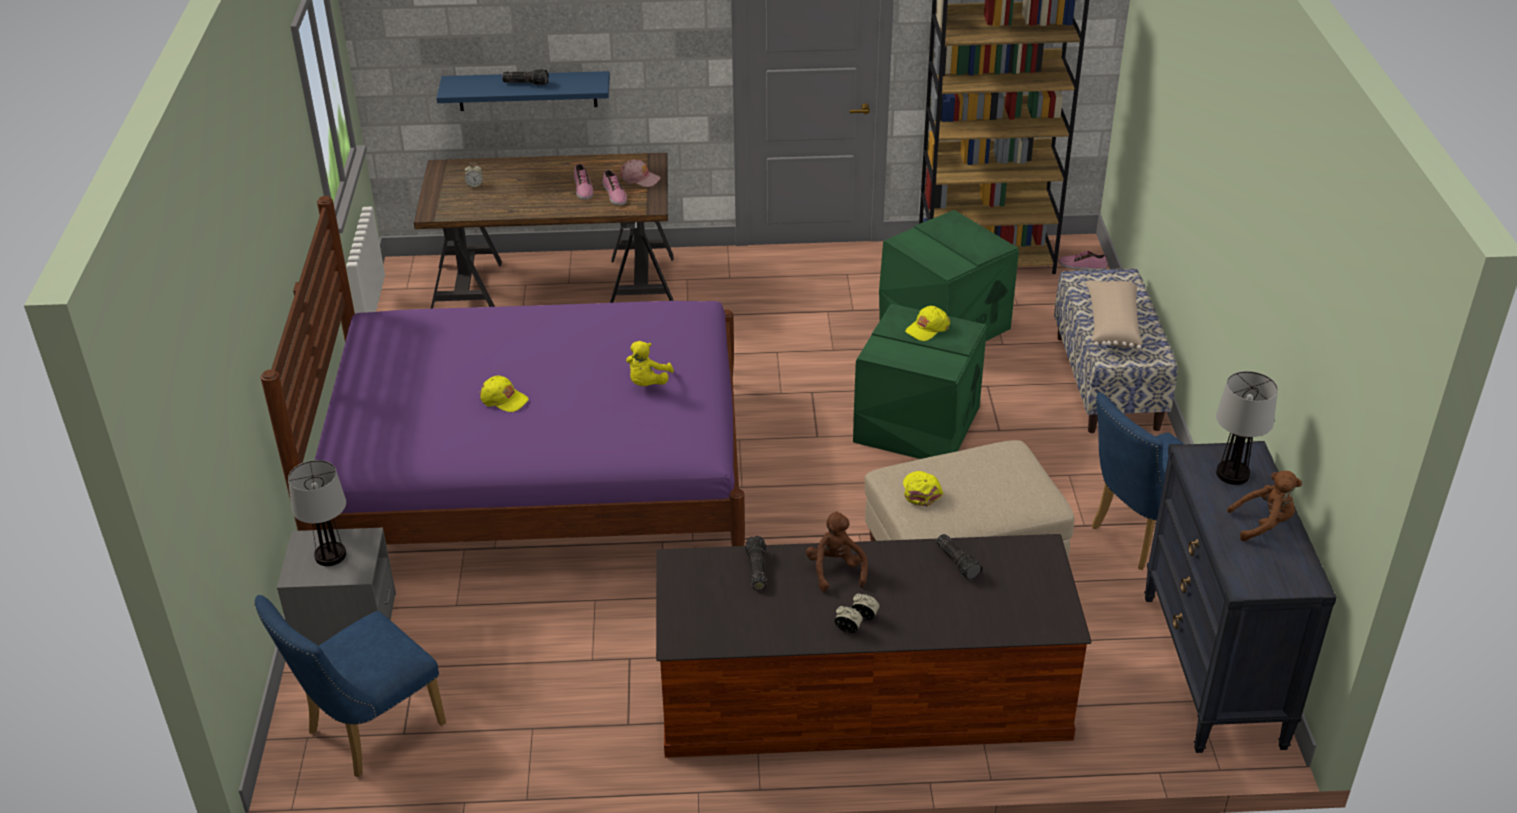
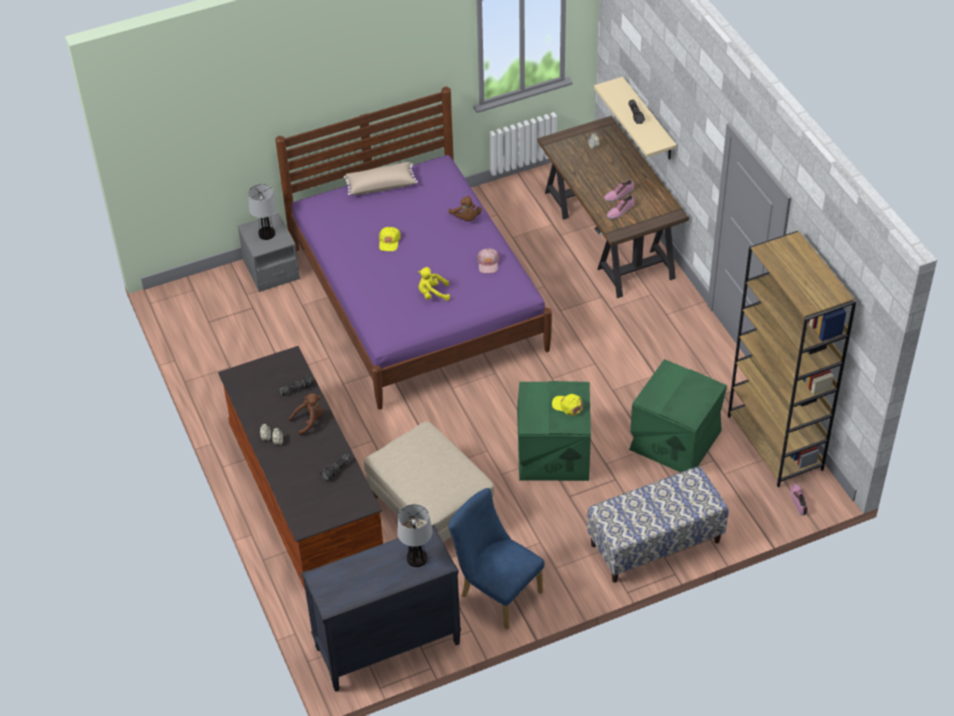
camera: 70 degrees right, 10 degrees up
(366, 731) = (205, 308): blue chair -> none
(527, 91) = (648, 120): blue shelf -> beige shelf
(639, 178) = (646, 215): pink cap -> pink cap (488, 263)
(921, 491) = (413, 447): yellow cap -> none
(1111, 325) = (645, 506): beige pillow -> beige pillow (381, 185)
(1263, 524) = (375, 579): brown plush toy -> brown plush toy (466, 218)

